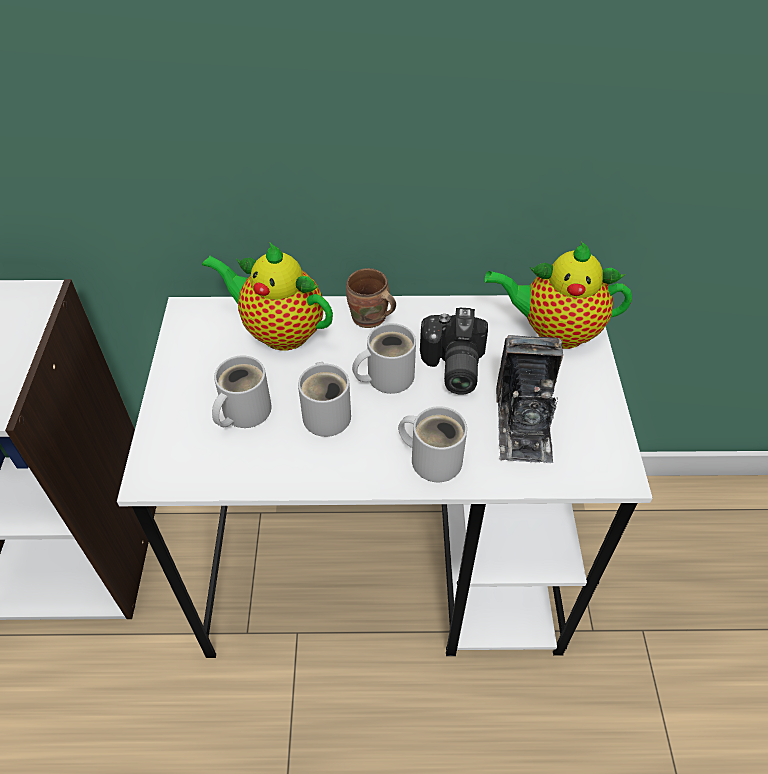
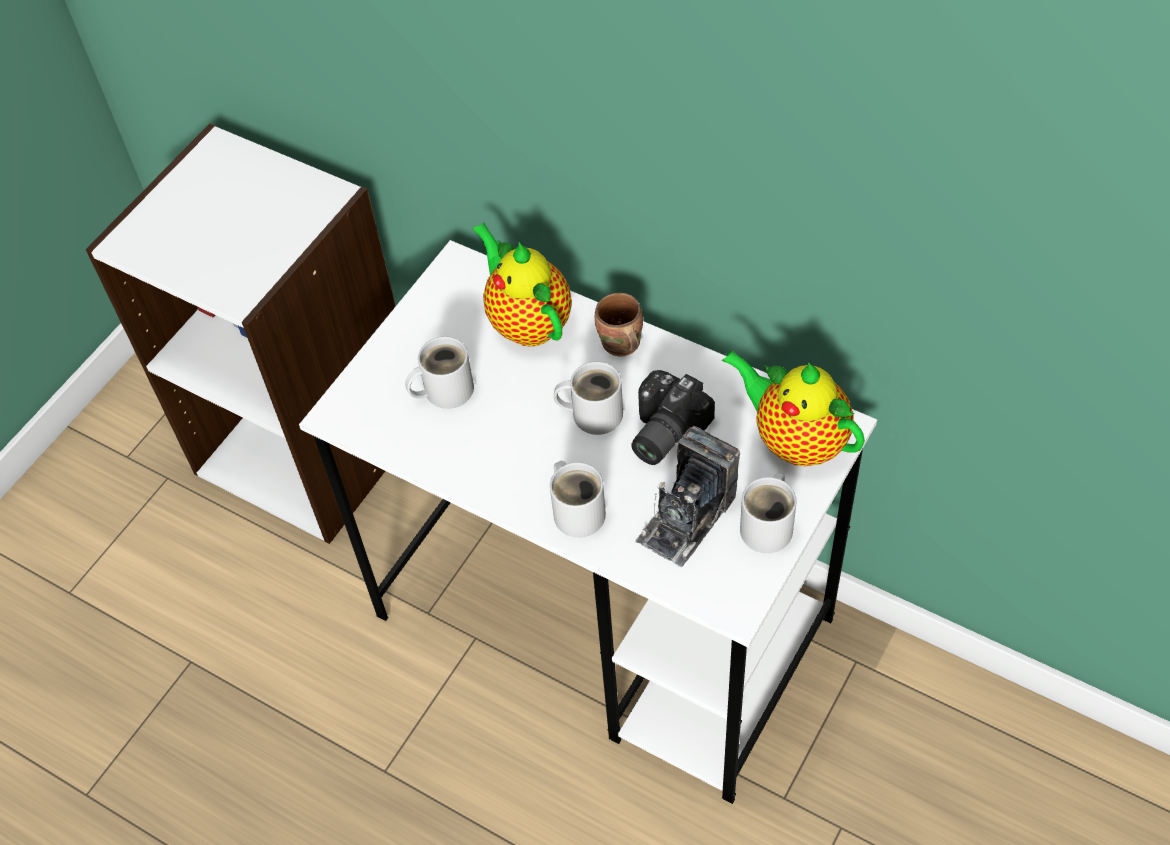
camera: 35 degrees right, 5 degrees up
(328, 413) = (516, 425): white mug -> white mug (769, 526)

